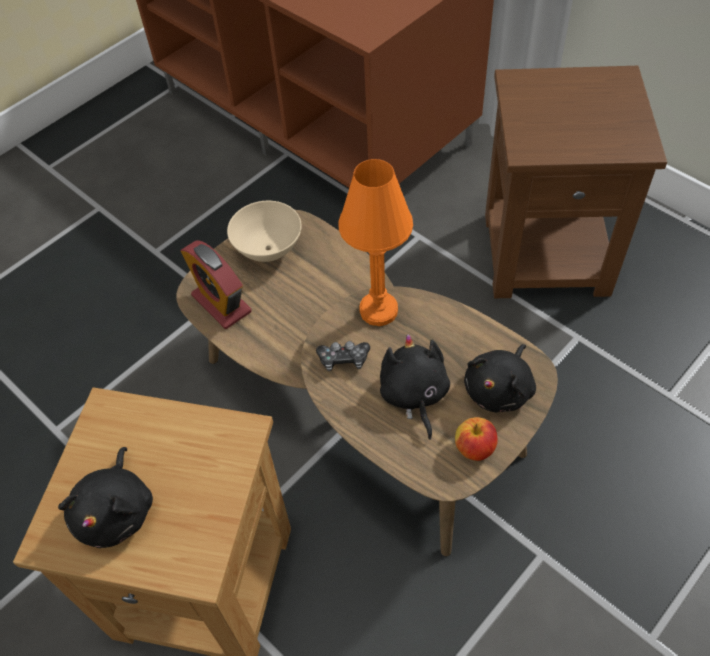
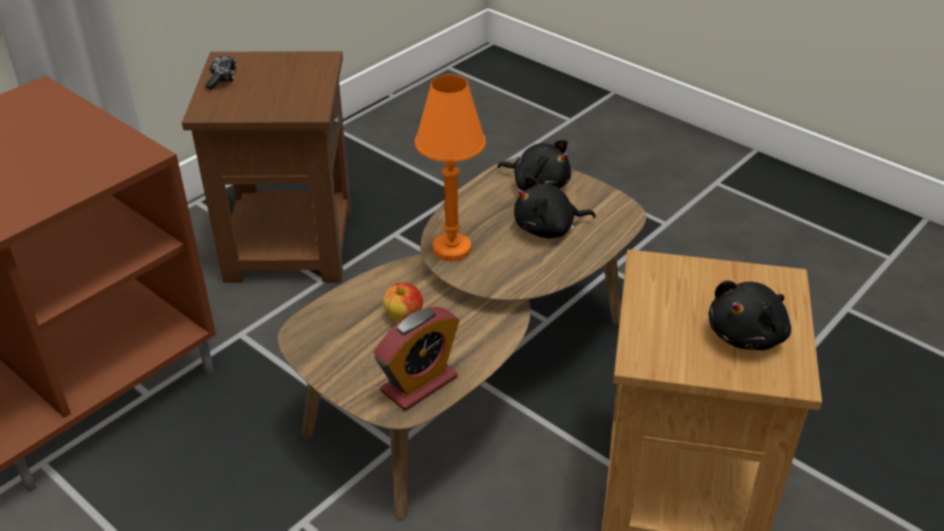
camera: 95 degrees left, 15 degrees down
(117, 511) = (748, 335): black plush toy -> black plush toy turned 135 degrees clockwise
(268, 250) = (341, 350): beige bowl -> none
(343, 360) = (511, 270): game controller -> game controller (222, 78)
(475, 448) = (597, 199): apple -> apple (403, 316)

